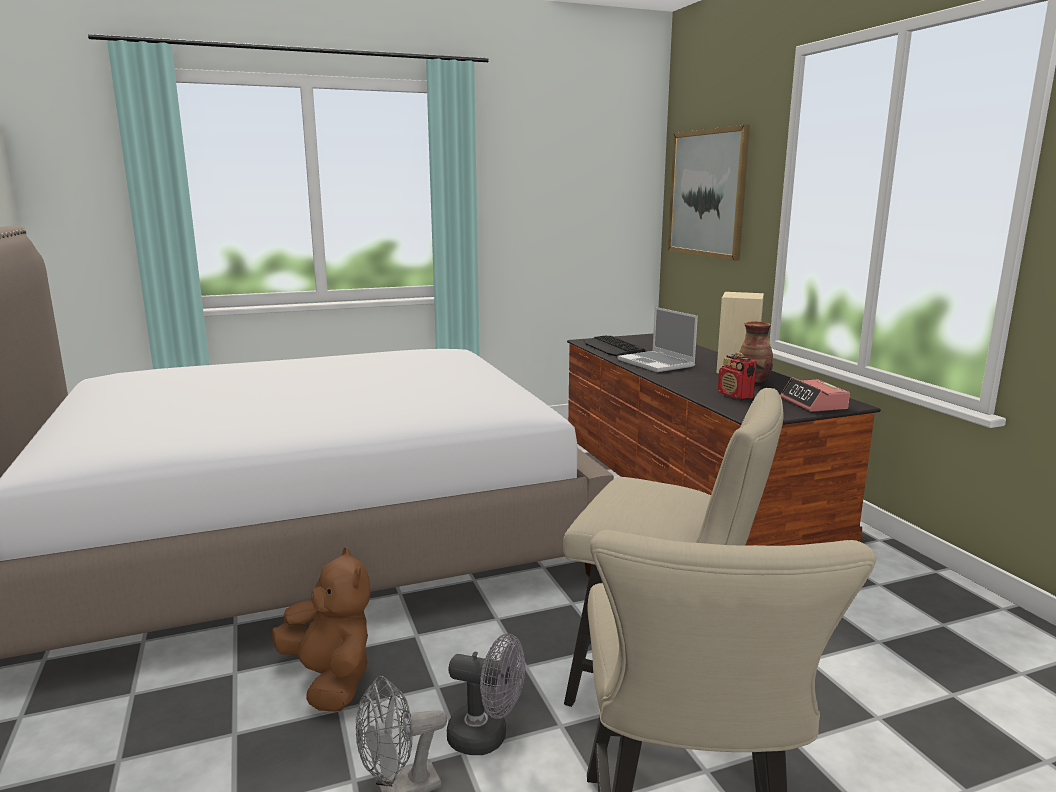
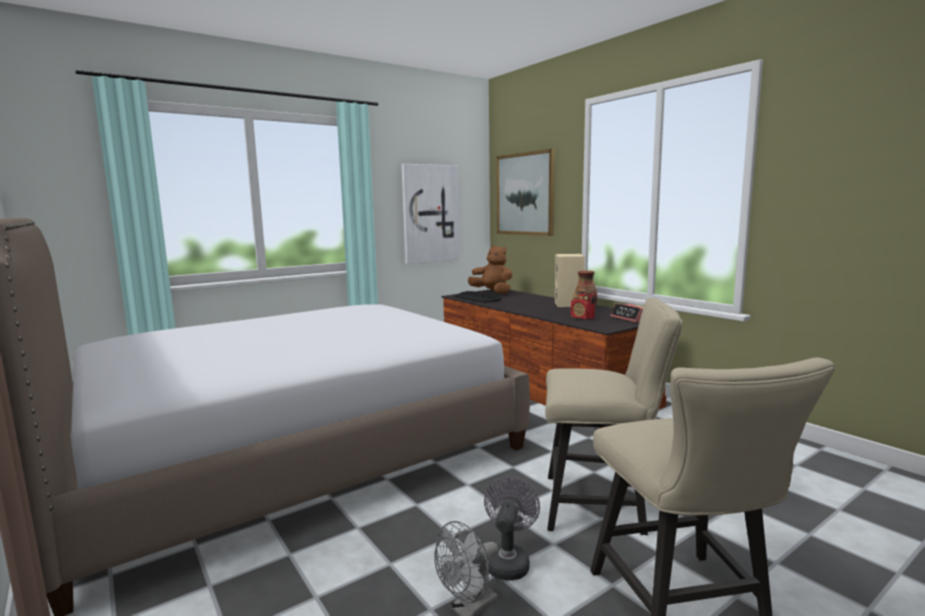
camera: 15 degrees left, 5 degrees down
(330, 680) = (370, 545): brown plush toy -> brown plush toy (492, 292)
(487, 737) = (508, 561): grey fan -> grey fan turned 75 degrees counterclockwise
(566, 219) = (430, 214): none -> picture
(657, 363) = (515, 304): laptop -> none

